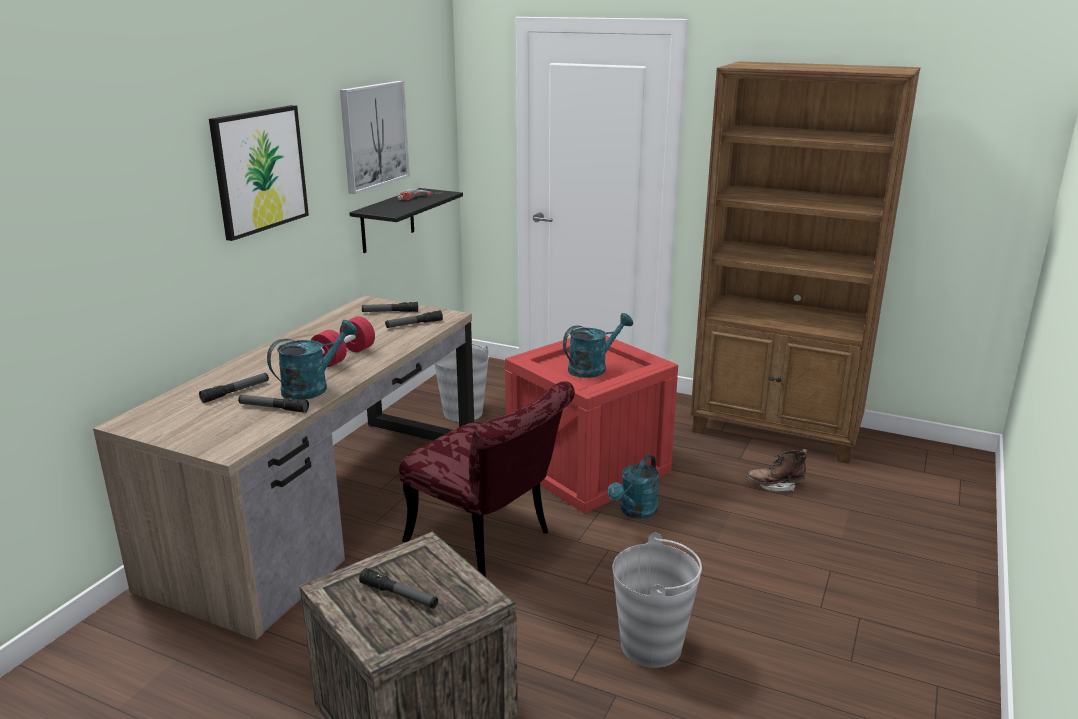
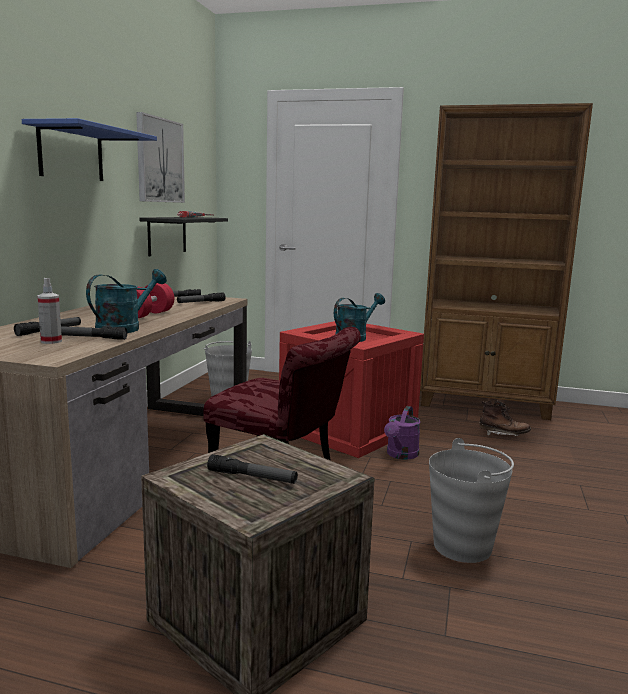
camera: 10 degrees left, 10 degrees down
(233, 415) = (51, 341): none -> spray bottle
(259, 170) = (71, 153): picture -> blue shelf
(635, 512) = (401, 455): turquoise watering can -> purple watering can
(775, 486) = (503, 435): brown boot -> brown boot turned 150 degrees counterclockwise

